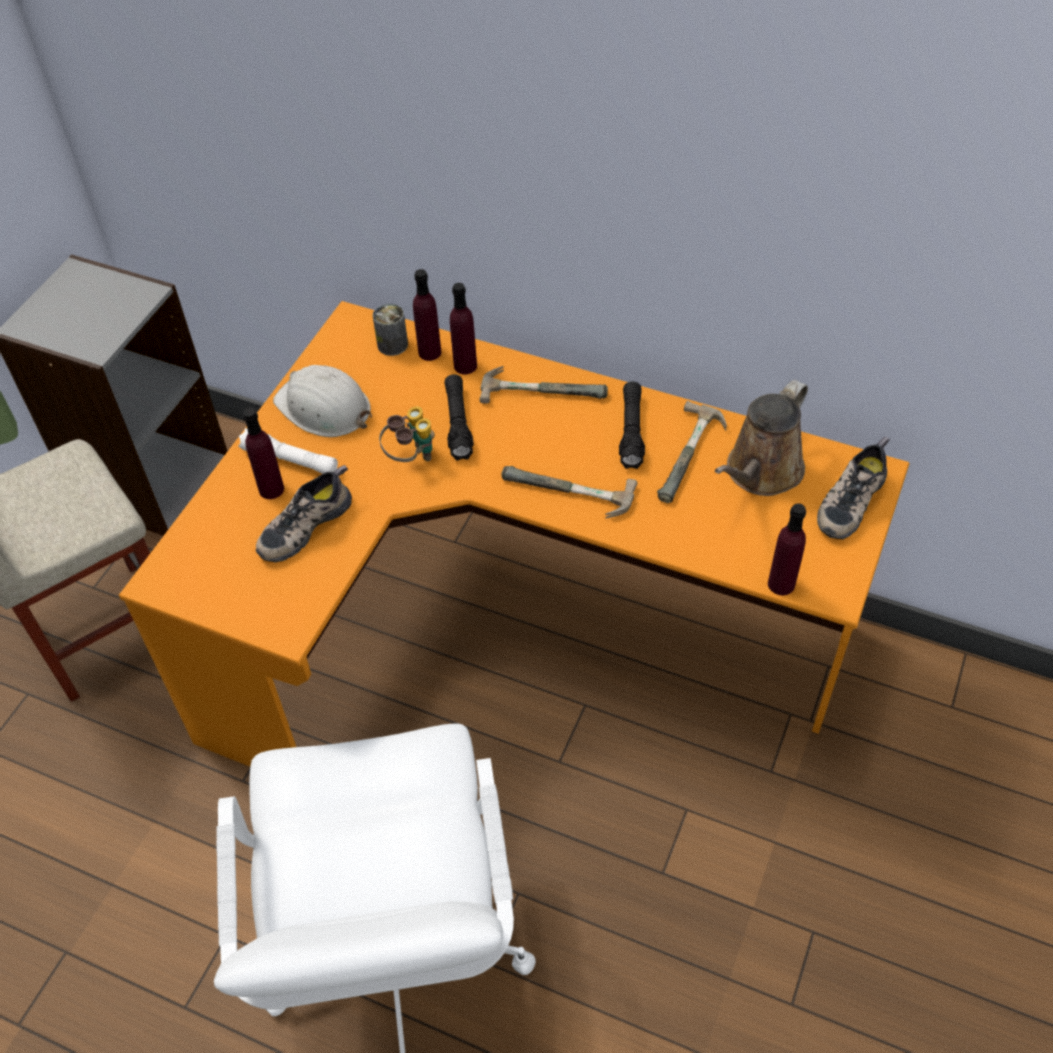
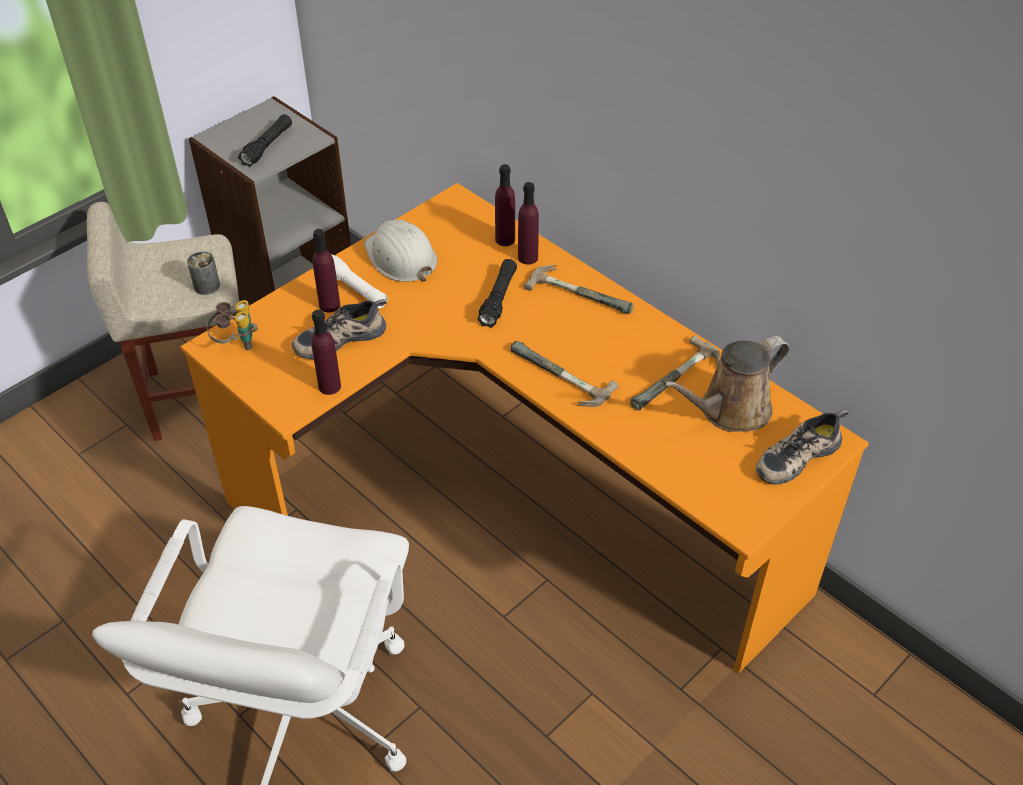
camera: 20 degrees right, 5 degrees down
(392, 345) = (479, 226): can -> can (207, 286)
(411, 457) = (447, 313): binoculars -> binoculars (236, 343)
(631, 431) = (636, 346): black flashlight -> black flashlight (267, 146)
(781, 584) = (699, 503): purple bottle -> purple bottle (329, 386)

